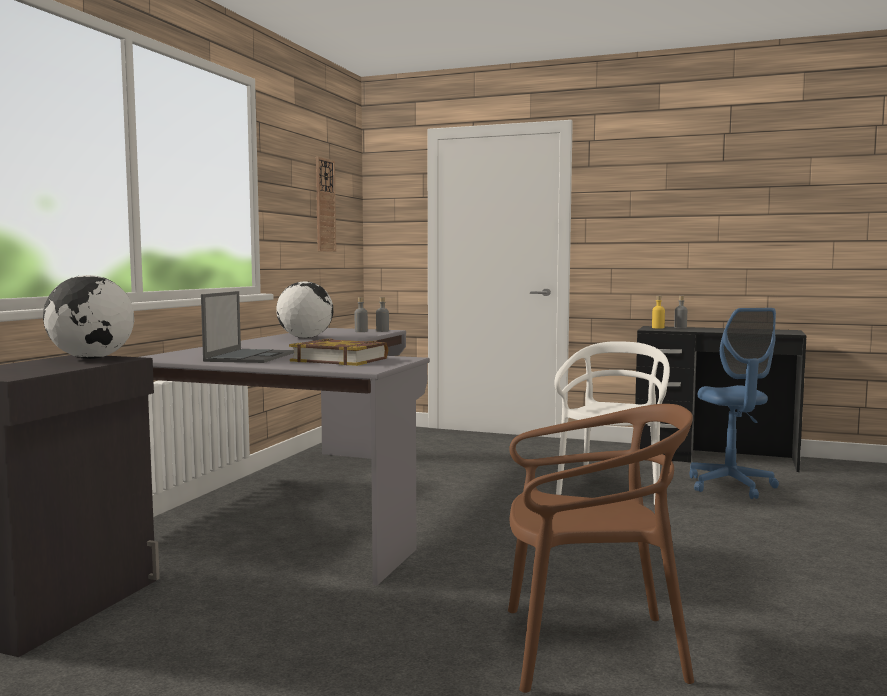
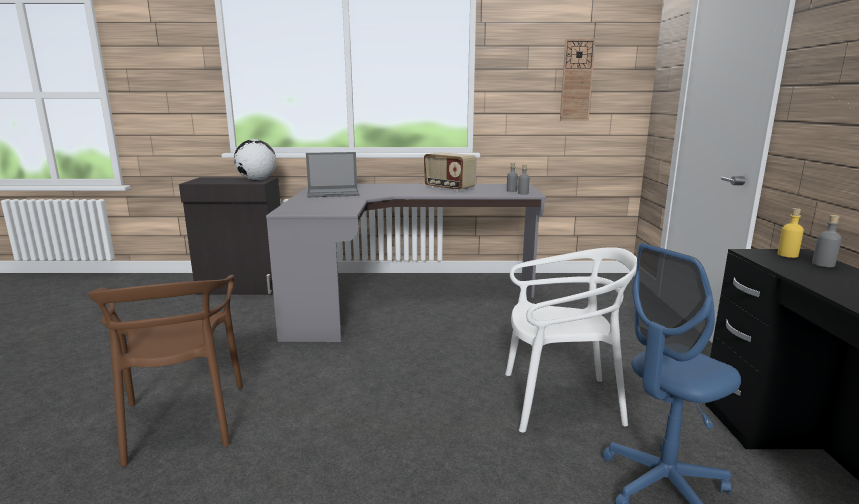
camera: 70 degrees right, 10 degrees up
(305, 338) = (449, 188): globe -> radio
(340, 360) = (328, 204): book -> none

